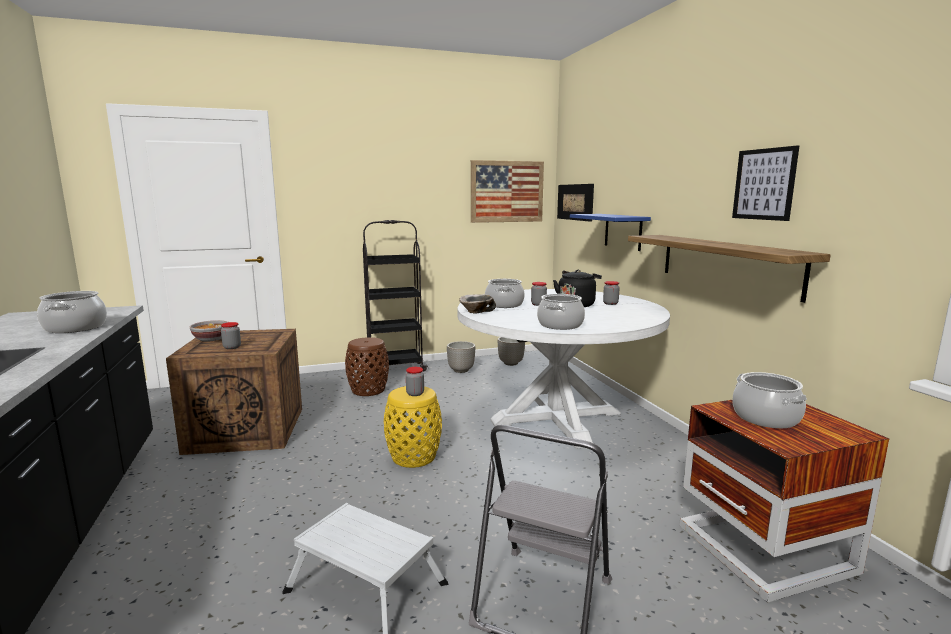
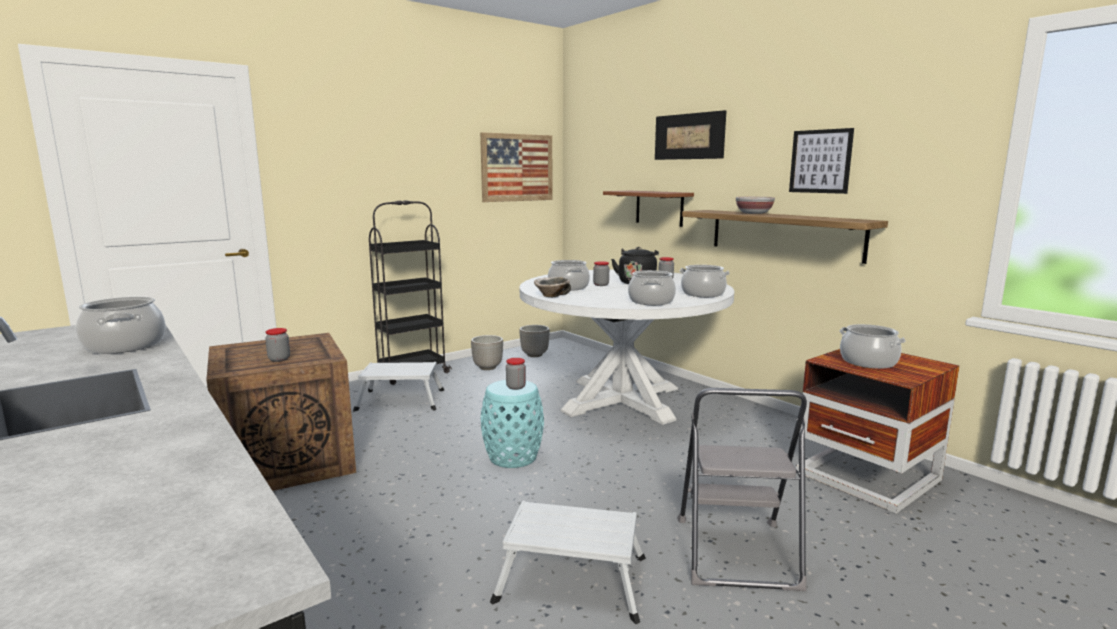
camera: 20 degrees left, 0 degrees up
(211, 339) = (235, 353): bowl -> bowl (754, 213)
(368, 390) = (400, 400): brown stool -> white step ladder
(413, 457) = (512, 457): yellow stool -> turquoise stool
(575, 202) = (592, 178): picture -> picture (689, 136)
(623, 231) = (659, 208): blue shelf -> brown shelf
(625, 321) = (702, 294): none -> cooking pot

